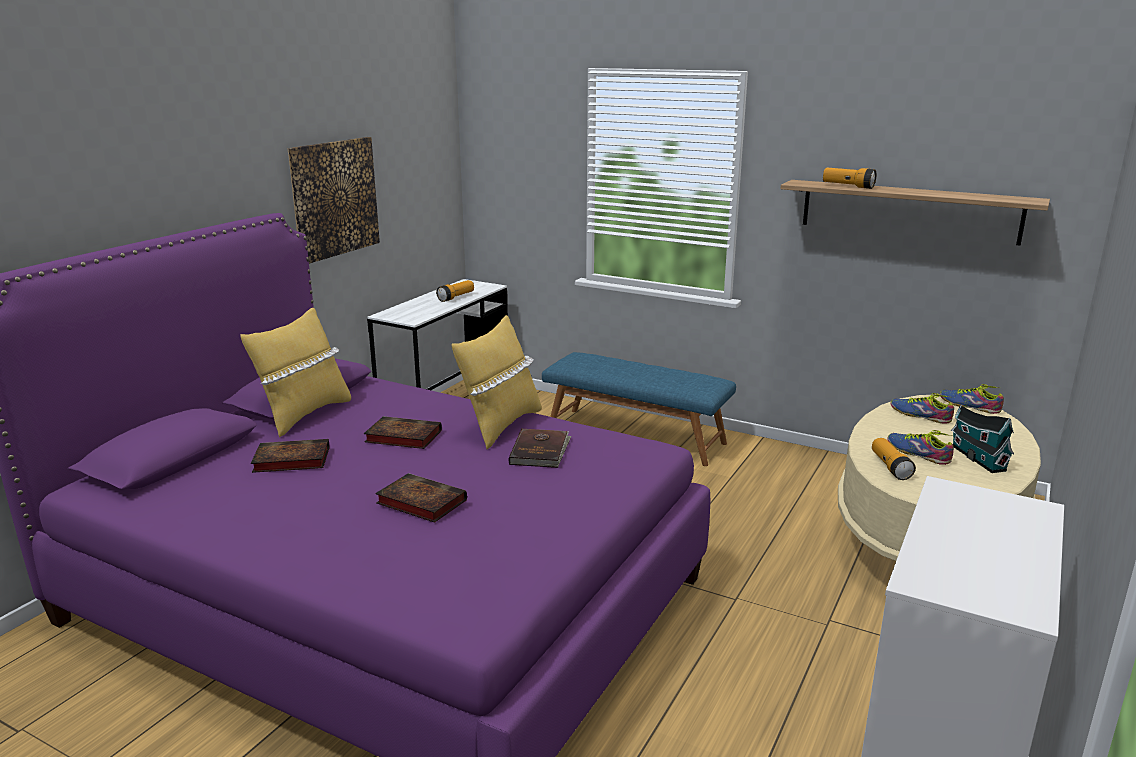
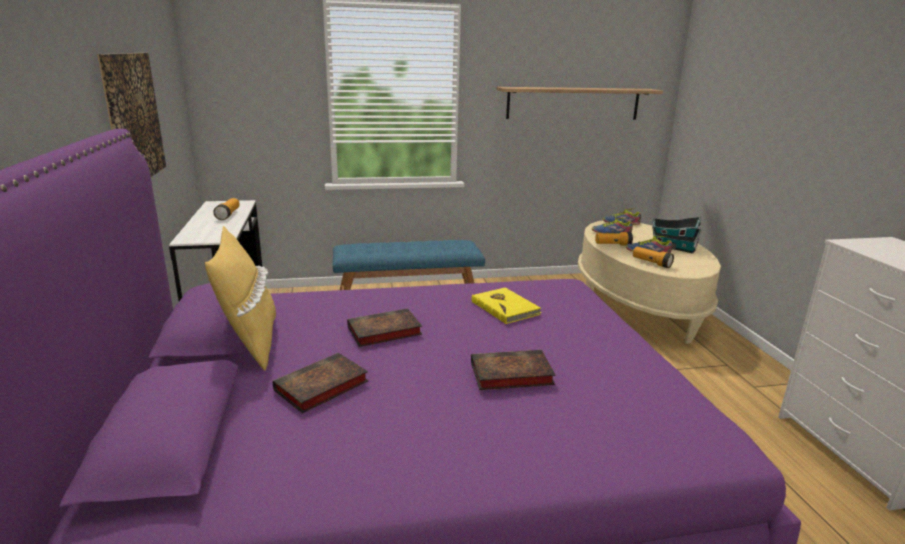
camera: 40 degrees left, 0 degrees up
(500, 426) = (441, 299): yellow pillow -> none
(540, 451) = (505, 307): brown book -> yellow book
(848, 186) = (542, 87): flashlight -> flashlight (613, 245)

